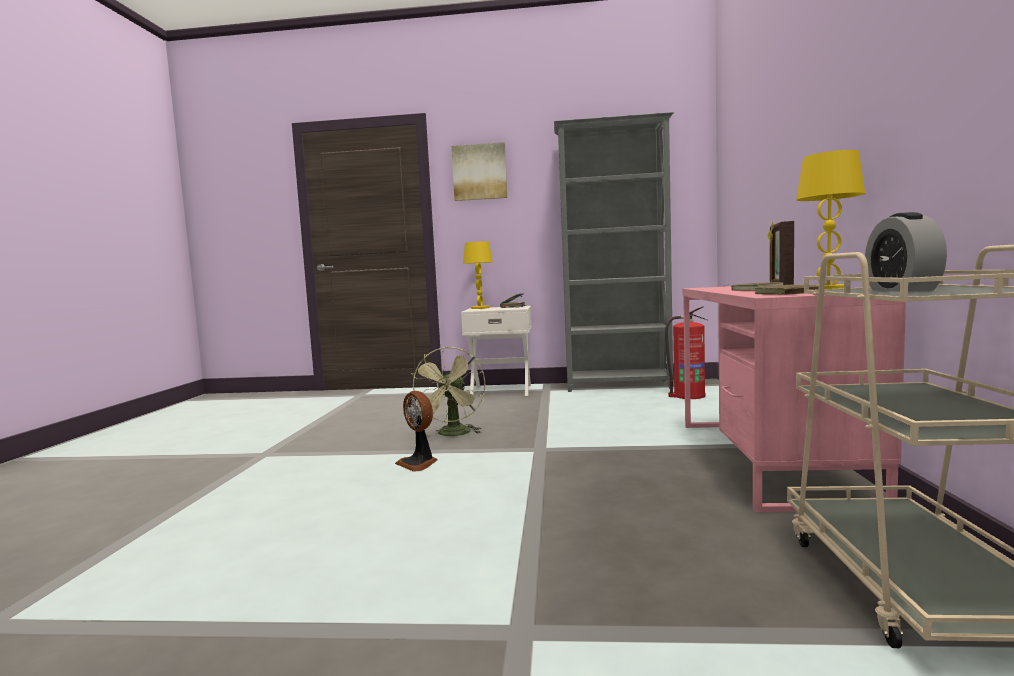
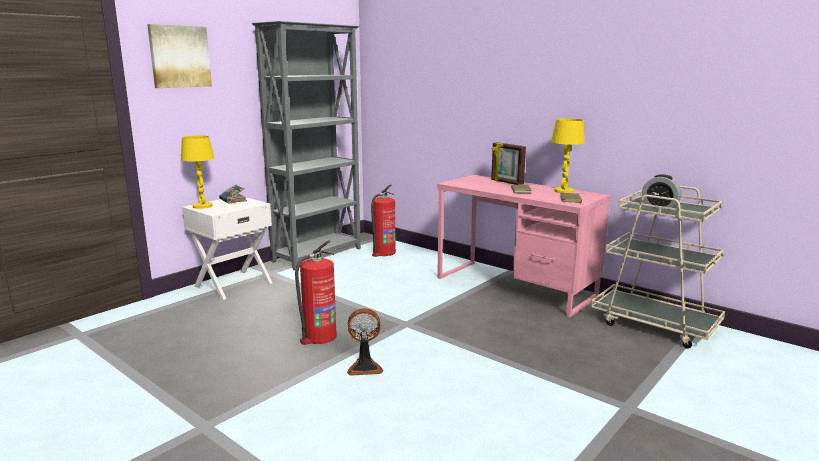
camera: 55 degrees left, 10 degrees up
(453, 434) = (319, 337): green fan -> fire extinguisher

